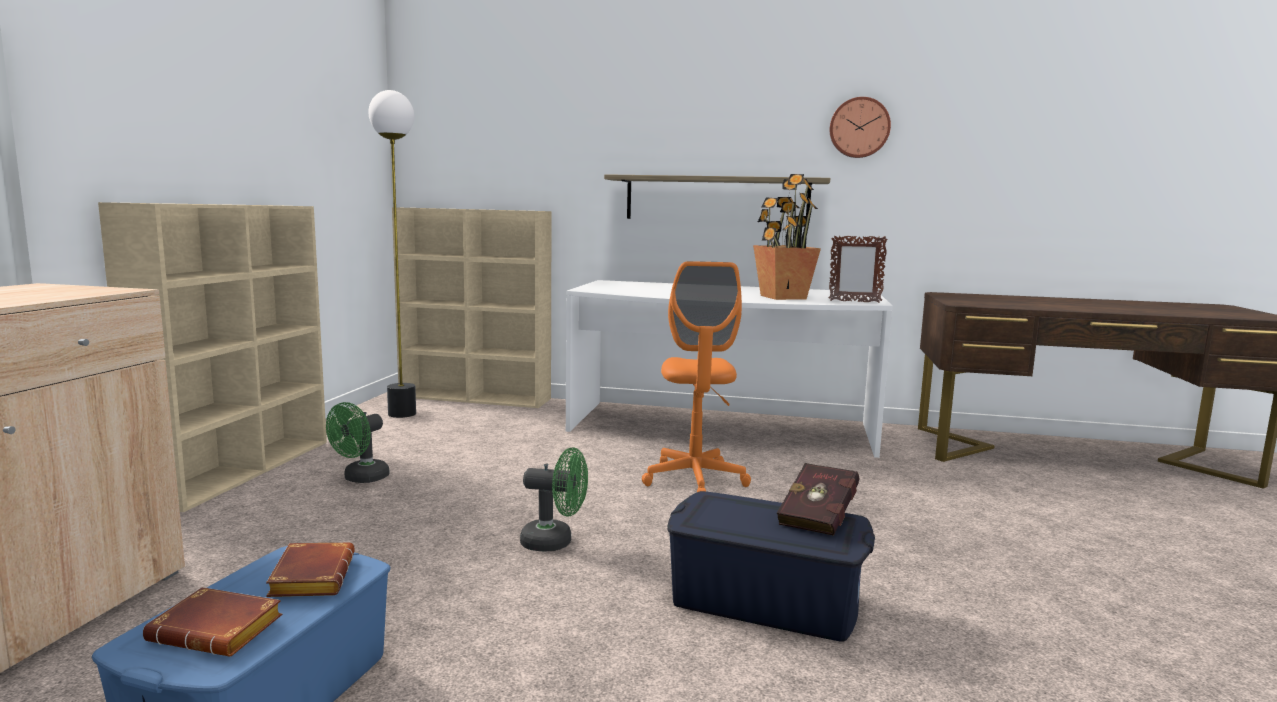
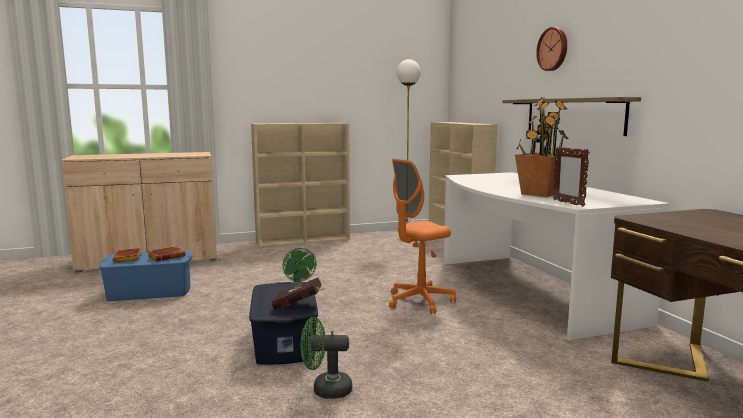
camera: 60 degrees right, 0 degrees up
(361, 479) = (320, 254): green fan -> green fan (325, 390)
(859, 128) = (665, 48): wall clock -> wall clock (553, 49)

